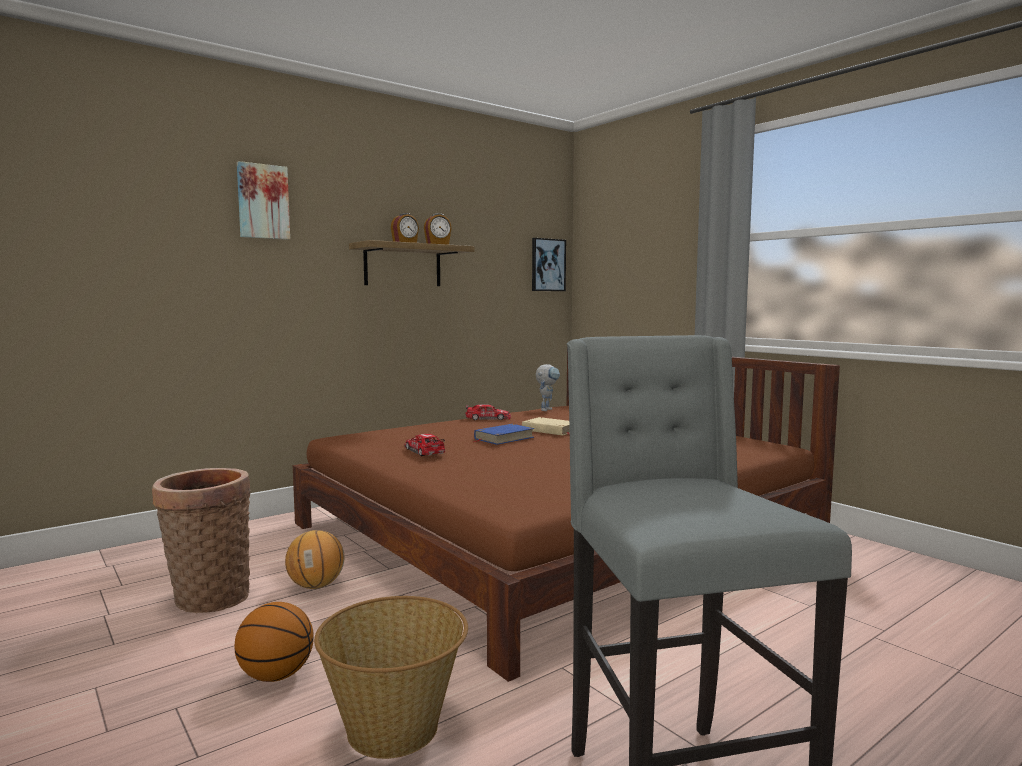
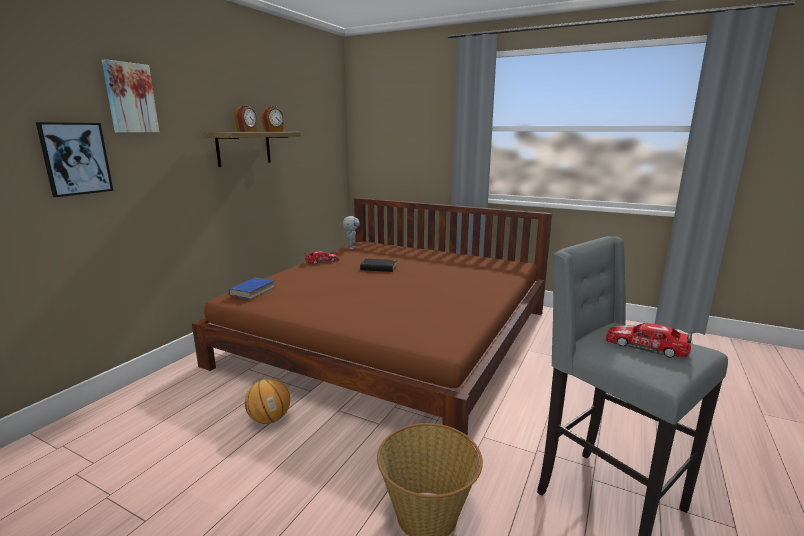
camera: 25 degrees left, 10 degrees up
(208, 597) = (189, 452): basket -> none
(276, 675) = (311, 503): basketball -> none
(424, 451) = (318, 301): toy car -> toy car (646, 346)
(503, 438) = (358, 280): blue book -> blue book (252, 291)
(547, 265) = (334, 140): picture -> picture (75, 158)
(550, 430) = (379, 268): beige book -> black book

